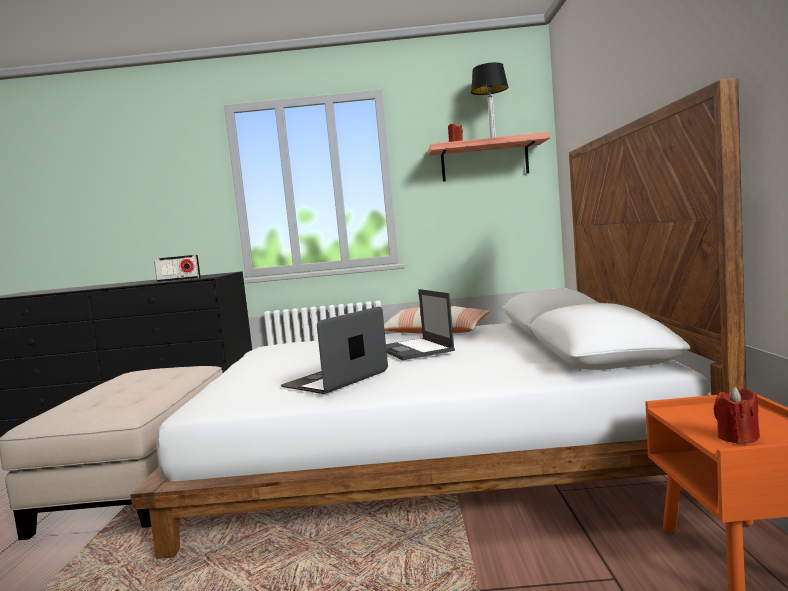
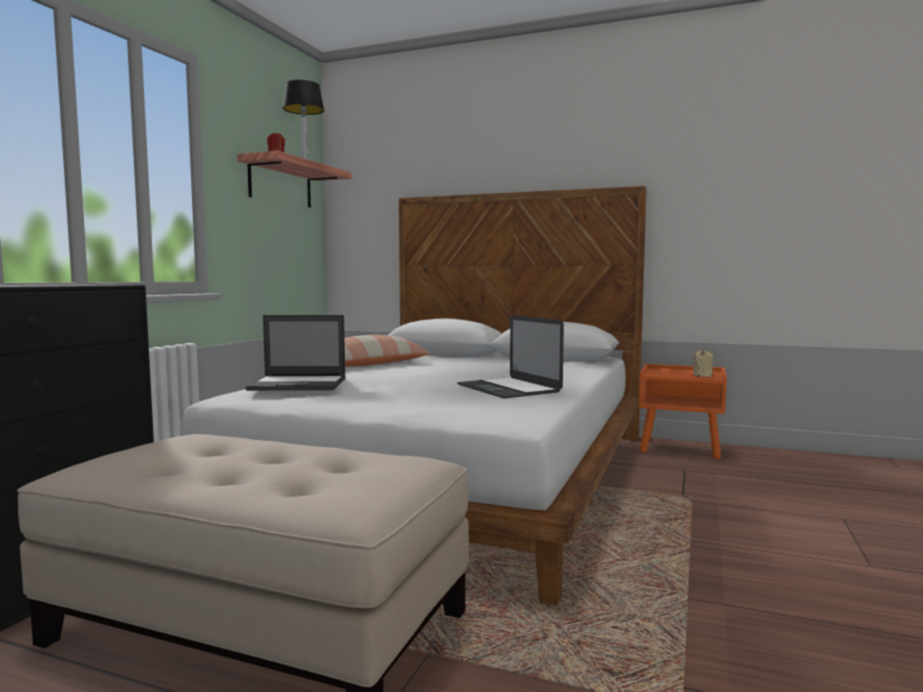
camera: 70 degrees left, 0 degrees up
(179, 280) = (59, 285): radio -> none
(415, 349) = (449, 369): laptop -> laptop (299, 384)
(737, 437) = (702, 375): red candle -> beige candle

